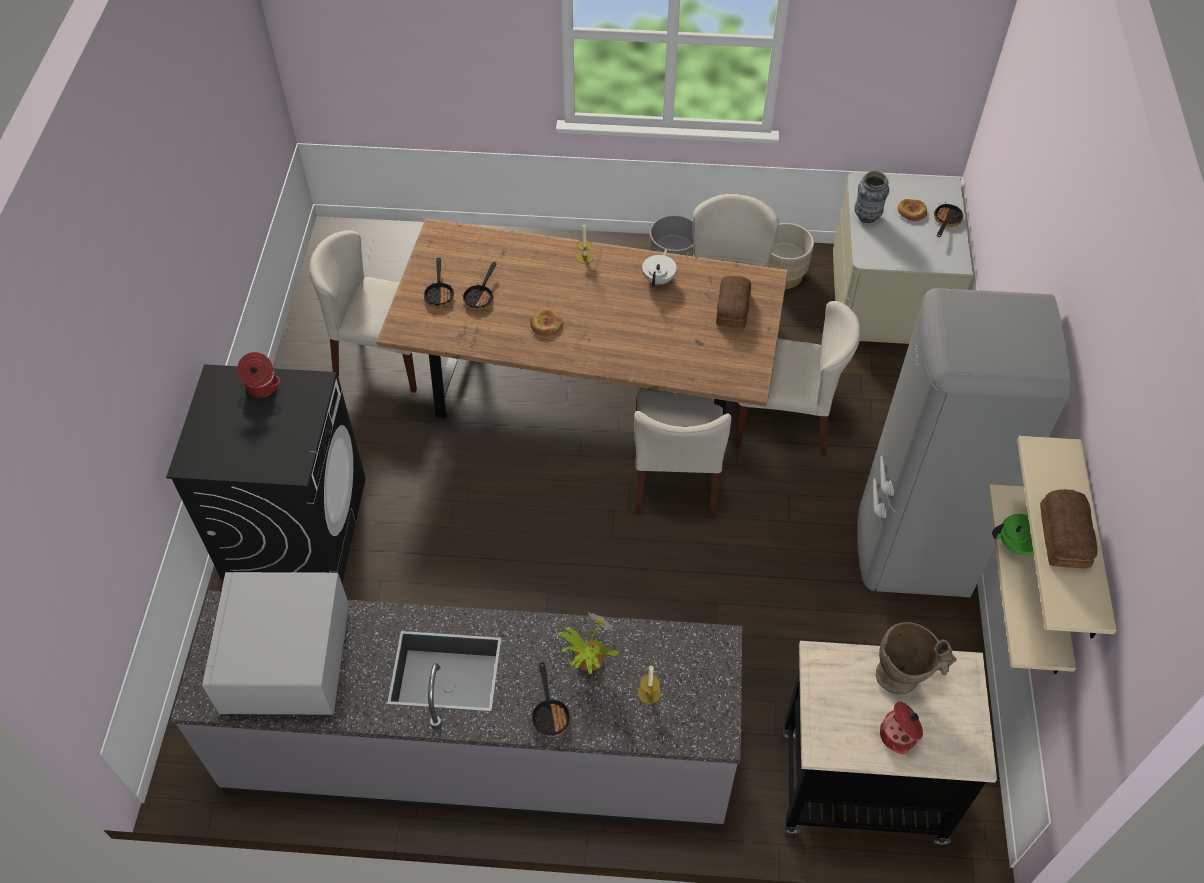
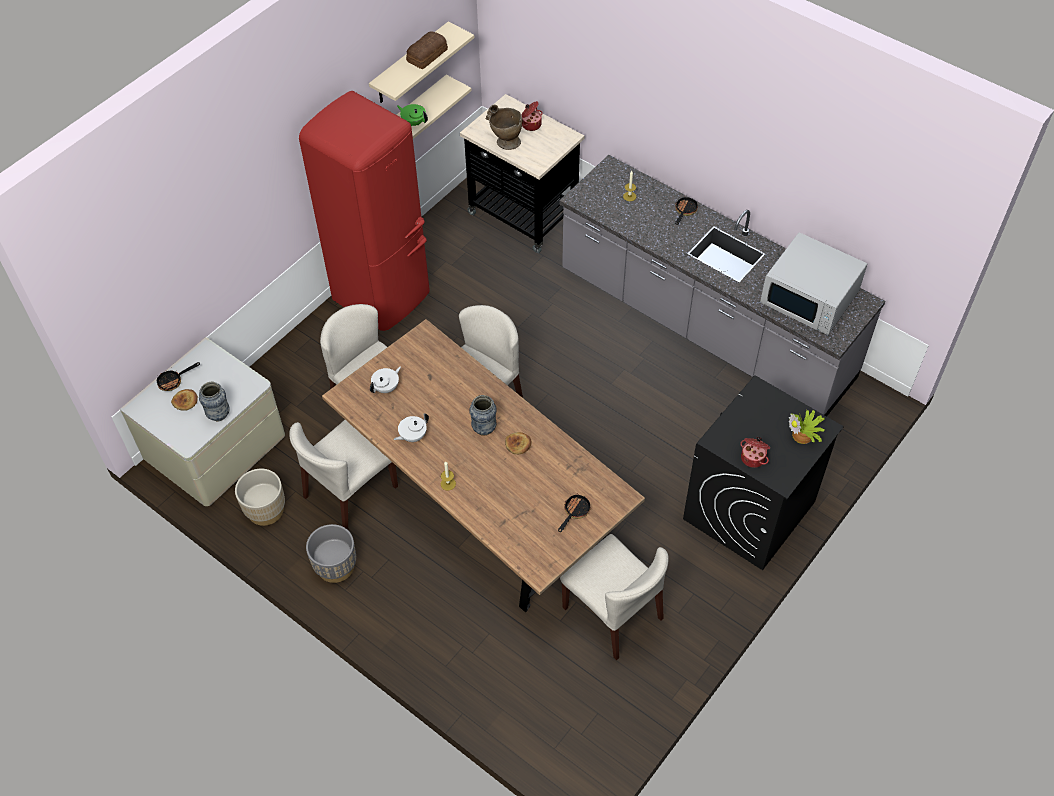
camera: 145 degrees left, 0 degrees up
(286, 660) = (810, 298): white microwave -> white microwave turned 90 degrees clockwise
(481, 296) = (546, 492): frying pan -> none
(587, 657) = (648, 224): potted plant -> potted plant (804, 435)
(594, 321) = (484, 429): none -> vase
(731, 309) = (386, 387): bread -> white teapot
(909, 549) = (384, 296): grey fridge -> red fridge

